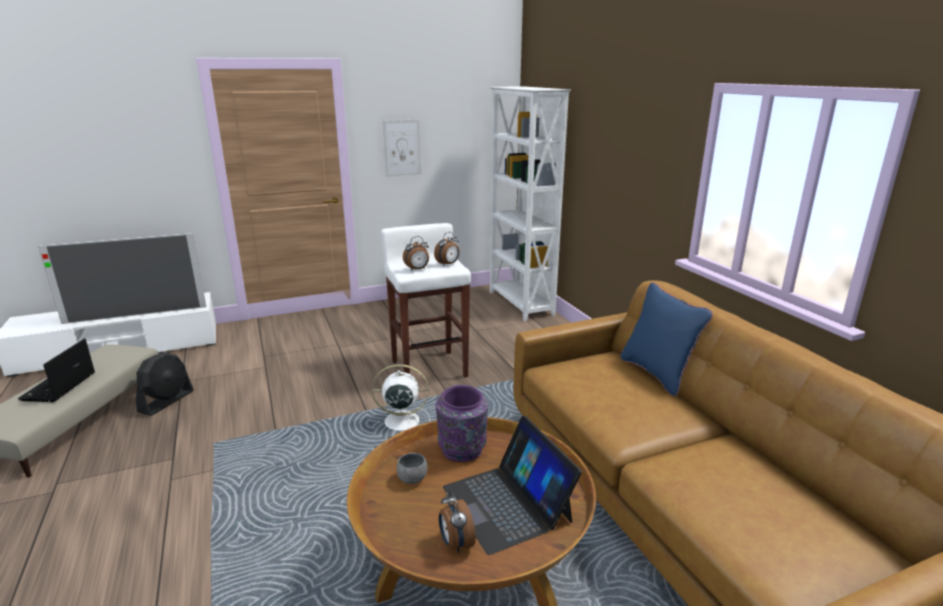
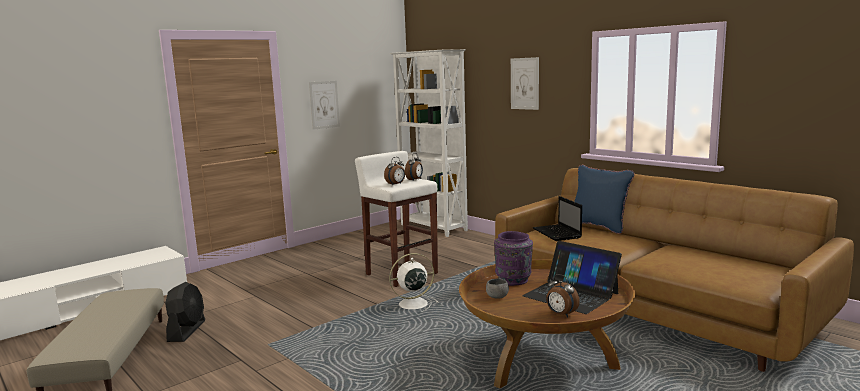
camera: 20 degrees left, 10 degrees down
(58, 387) = (100, 322): laptop -> laptop (557, 234)
(136, 315) = (111, 268): television -> none
(628, 146) = (524, 83): none -> picture

